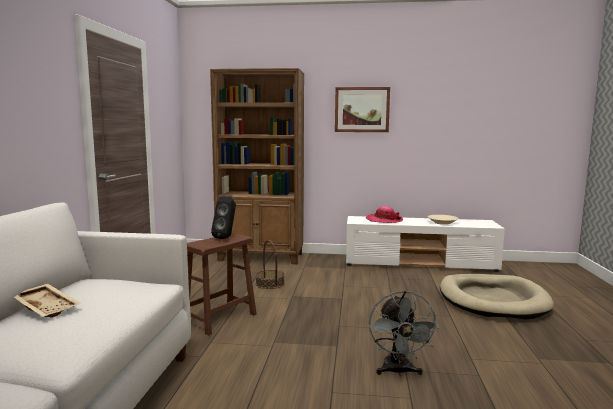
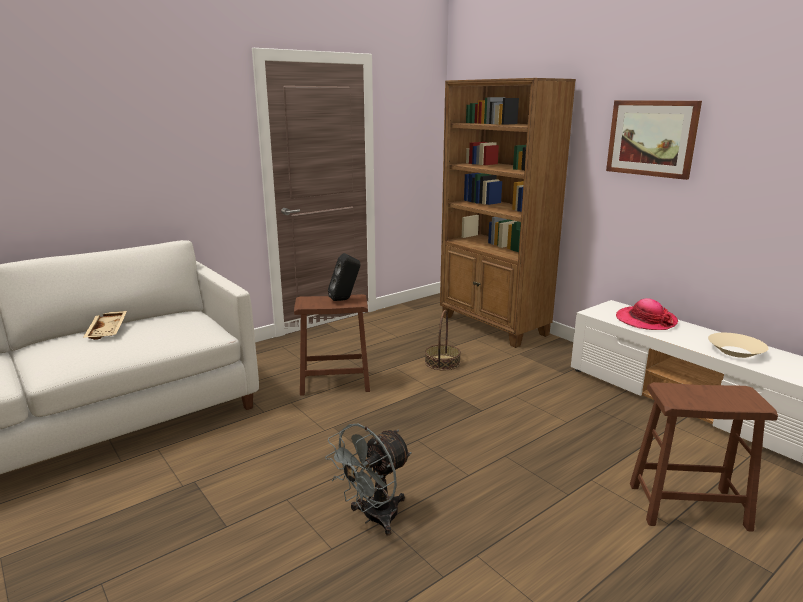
camera: 45 degrees right, 10 degrees up
(492, 300) = (687, 506): beige dog bed -> brown stool

